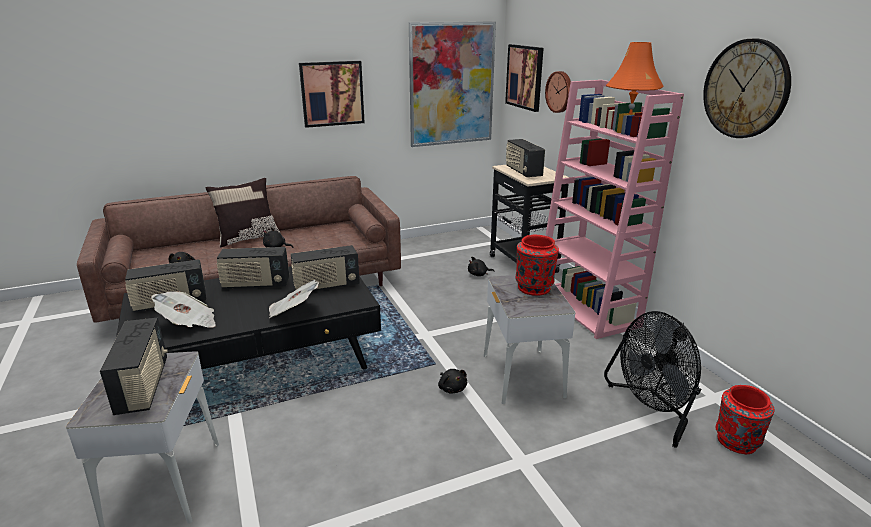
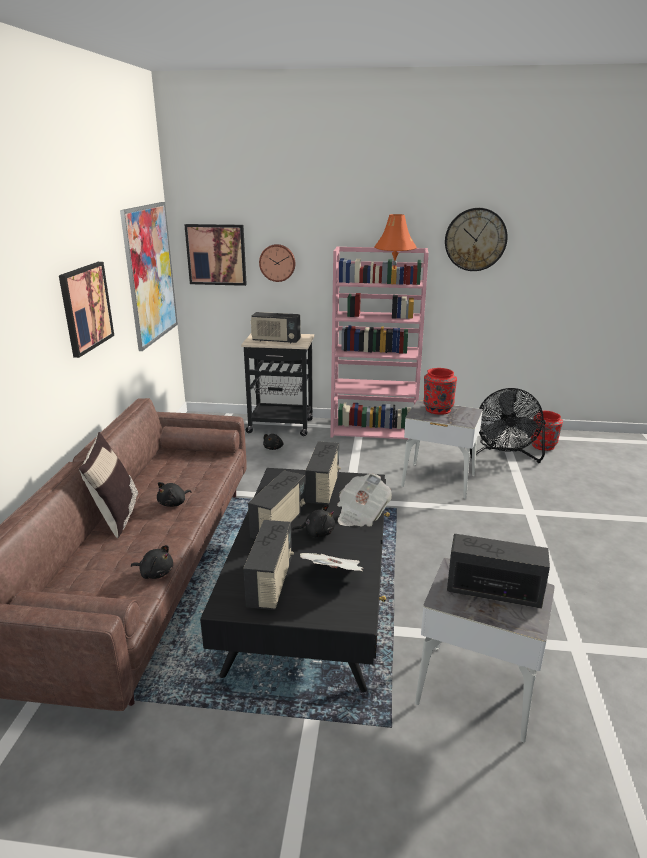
camera: 60 degrees left, 0 degrees up
(452, 388) = (434, 511): black plush toy -> black plush toy (317, 532)

